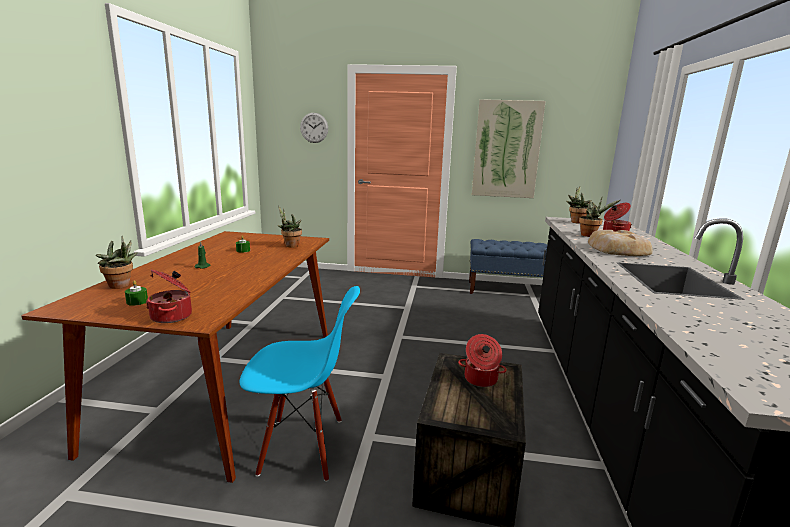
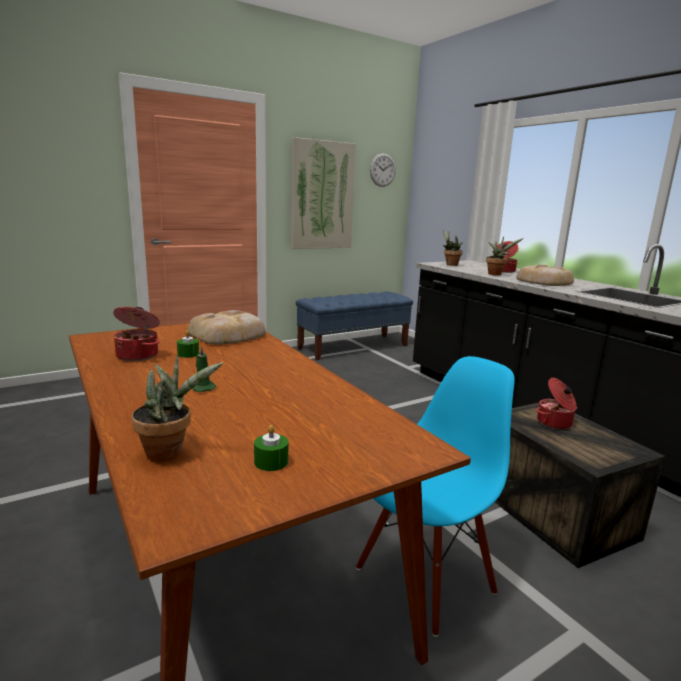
camera: 40 degrees left, 0 degrees up
(173, 316) = (377, 458): cooking pot -> cooking pot (138, 355)
(290, 245) = (229, 335): potted plant -> bread
(314, 127) = (71, 164): wall clock -> wall clock (382, 170)

